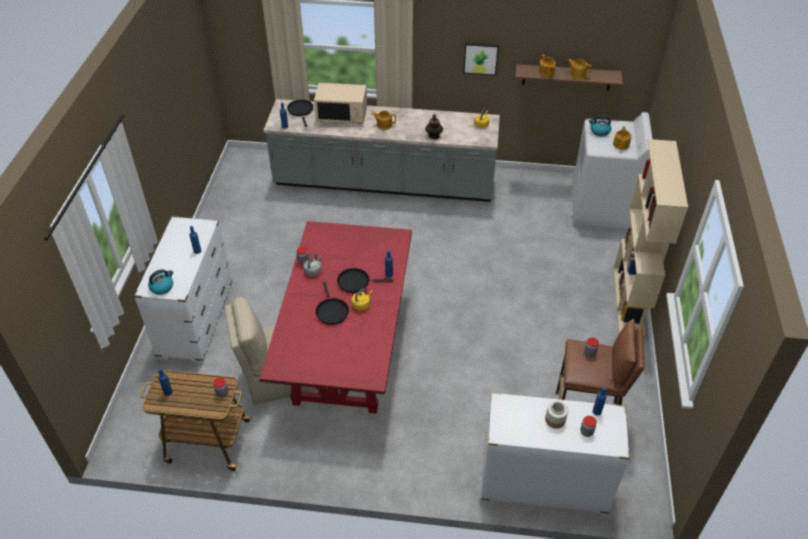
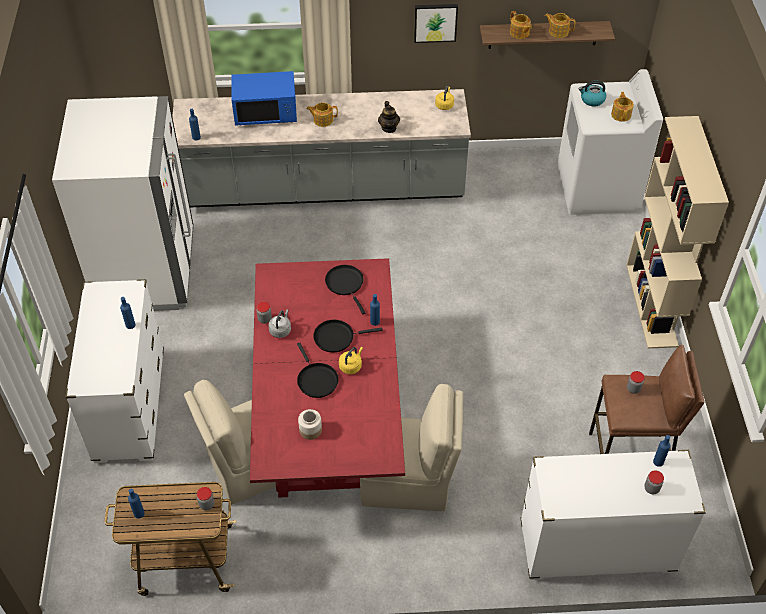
camera: 10 degrees left, 5 degrees up
(162, 287) = (99, 380): kettle -> none
(235, 226) = (147, 271): none -> white fridge
(301, 111) = (211, 112): black frying pan -> black frying pan (346, 284)
(342, 115) = (266, 113): beige microwave -> blue microwave
(398, 408) = (408, 481): none -> beige chair
(555, 420) = (613, 480): jar -> jar (310, 430)

